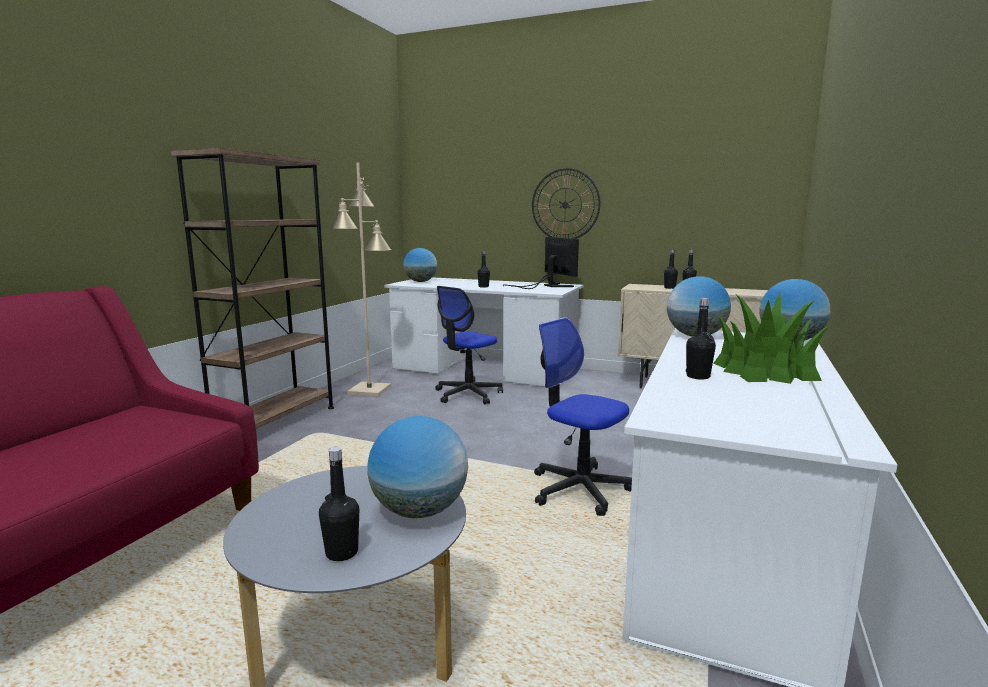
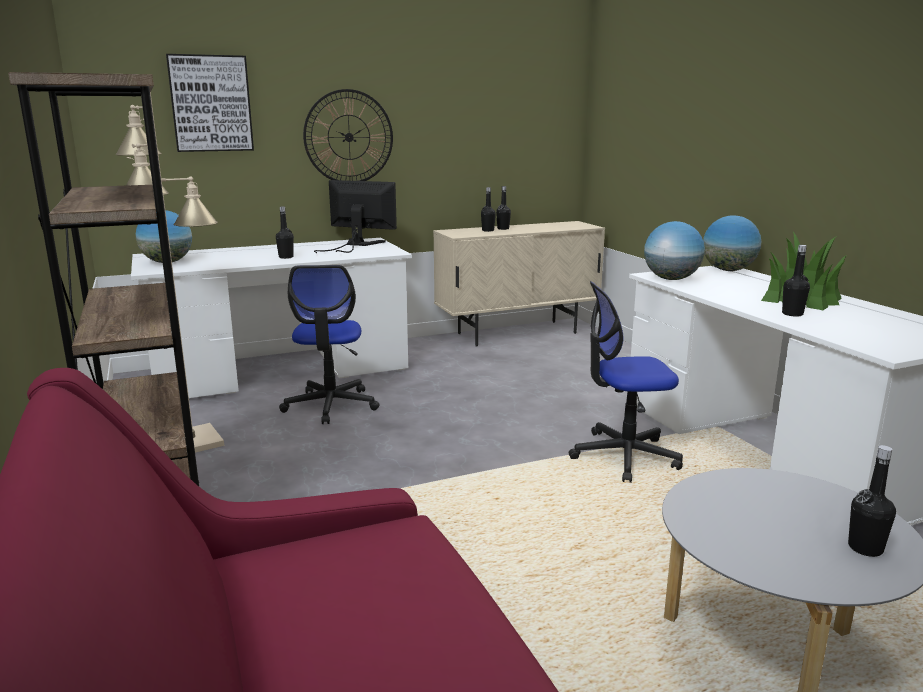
camera: 45 degrees left, 5 degrees up
(419, 511) = (808, 495): globe -> none
(474, 181) = (211, 103): none -> picture

